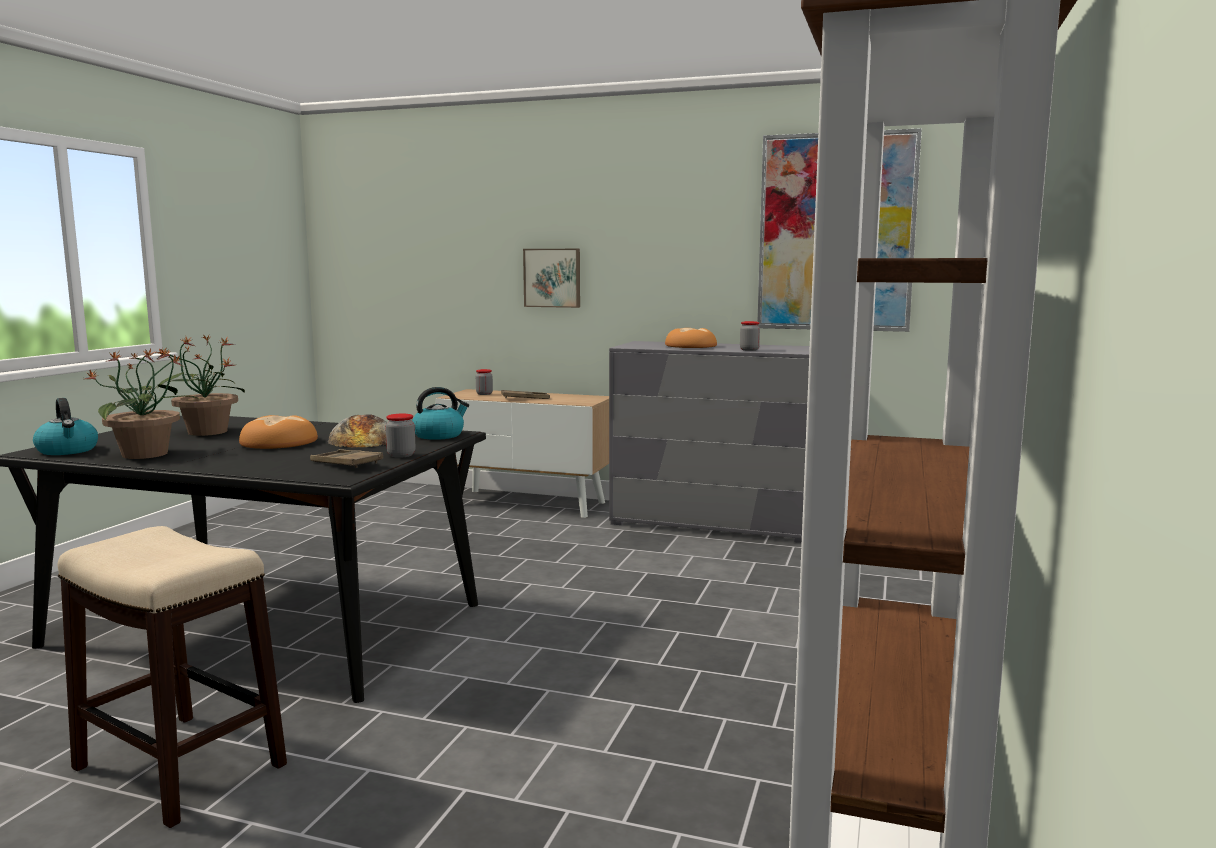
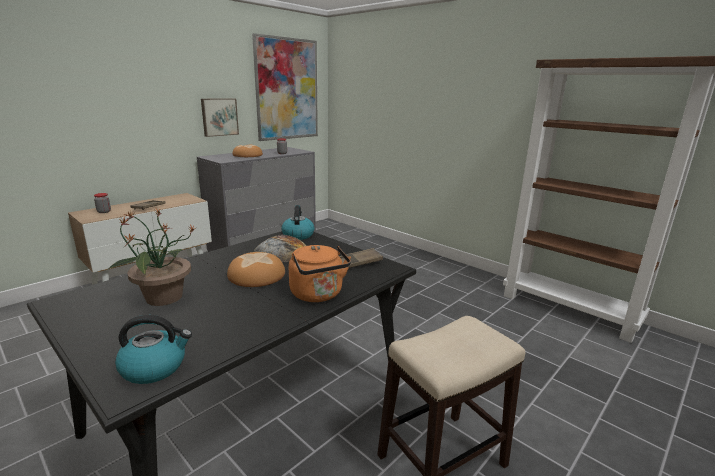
camera: 65 degrees left, 10 degrees up
(147, 454) = (235, 325): potted plant -> none
(229, 464) = (318, 295): none -> orange kettle
(401, 455) = (345, 249): jar -> none
(552, 278) = (130, 119): picture -> picture (219, 117)

